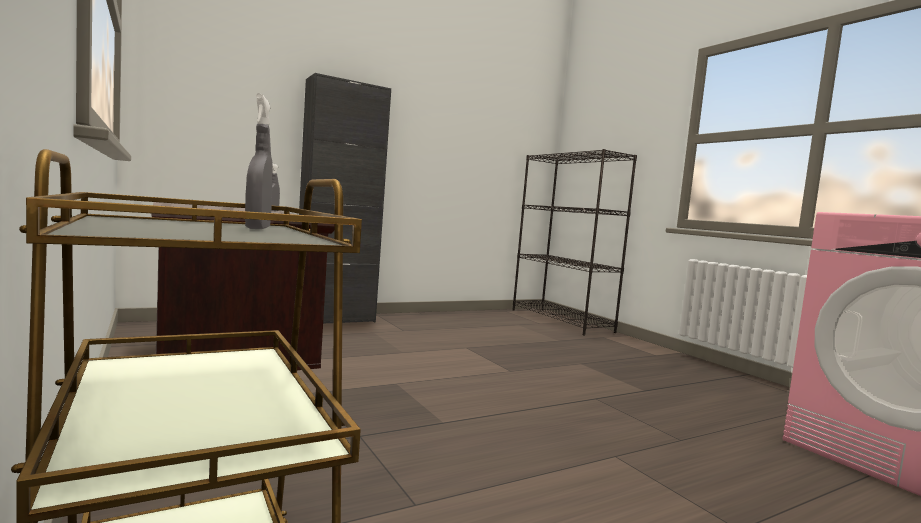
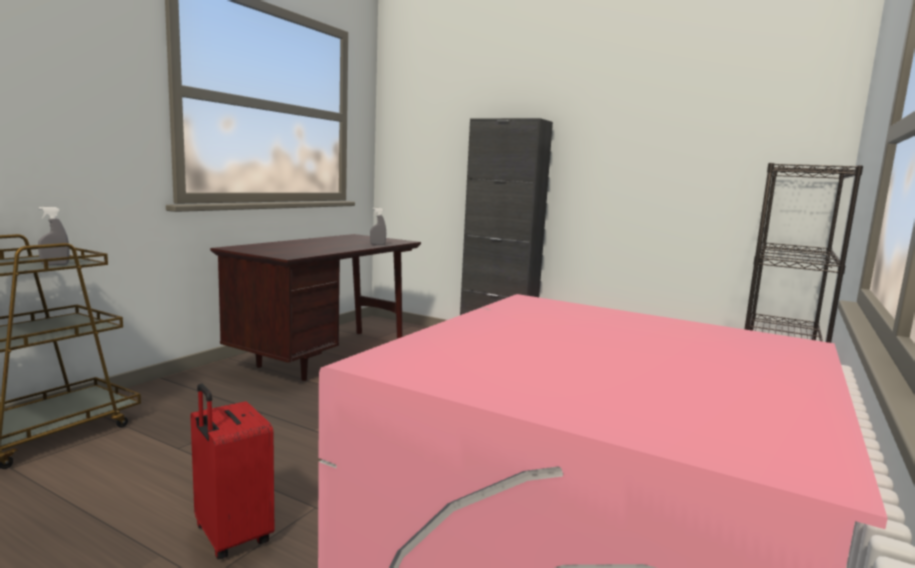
camera: 60 degrees right, 5 degrees up
(660, 504) = (230, 537): none -> red suitcase

